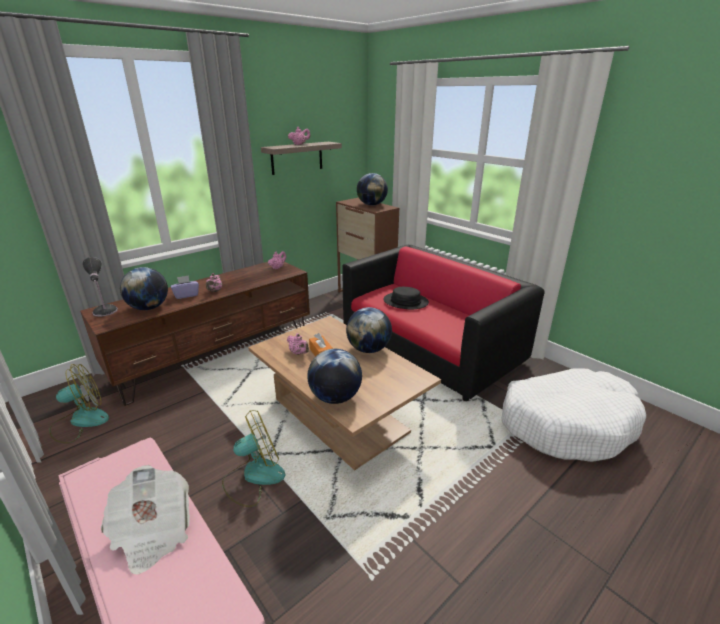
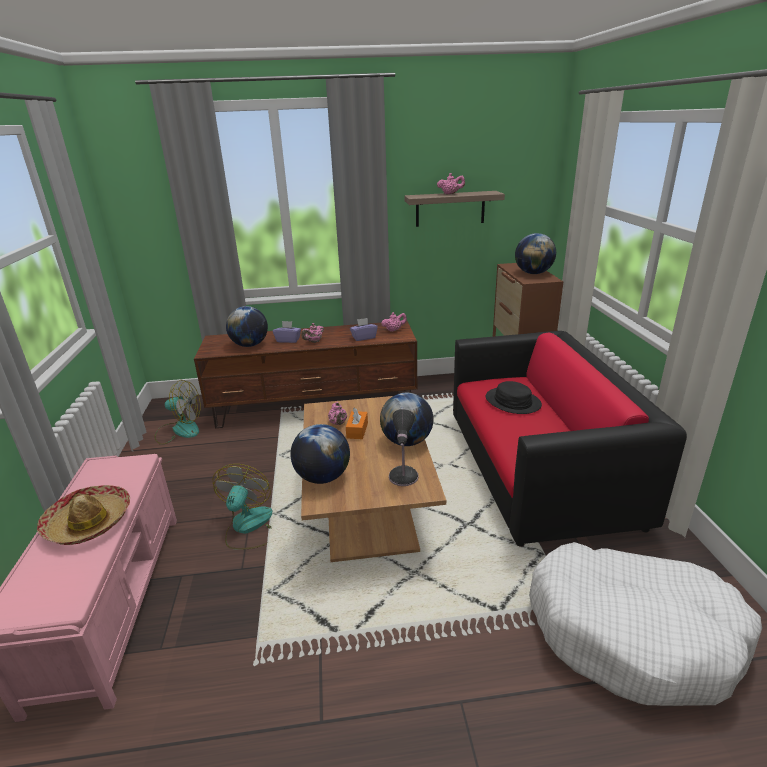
camera: 35 degrees right, 0 degrees up
(105, 312) = (218, 341): table lamp -> table lamp (403, 478)
(152, 532) = (89, 522): newspaper -> hat
(254, 477) = (249, 527): fan -> fan turned 90 degrees counterclockwise
(258, 278) = (363, 337): none -> purple tissue box

